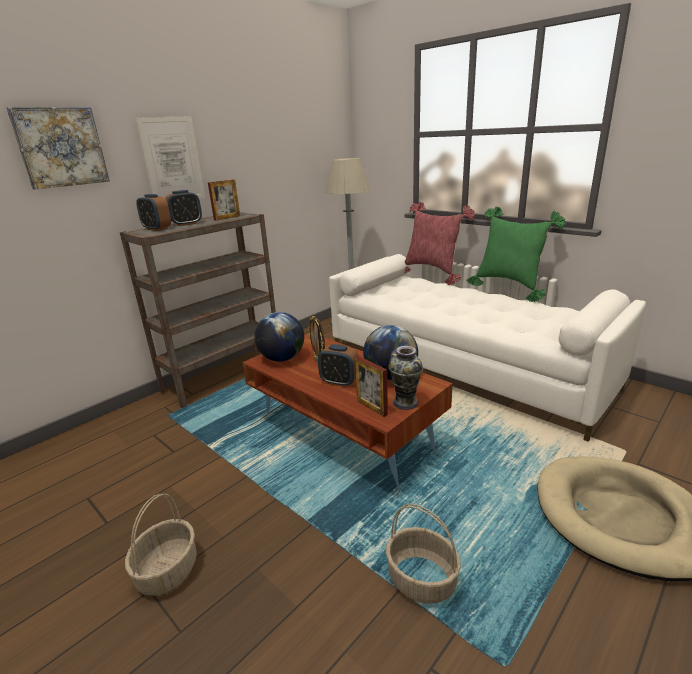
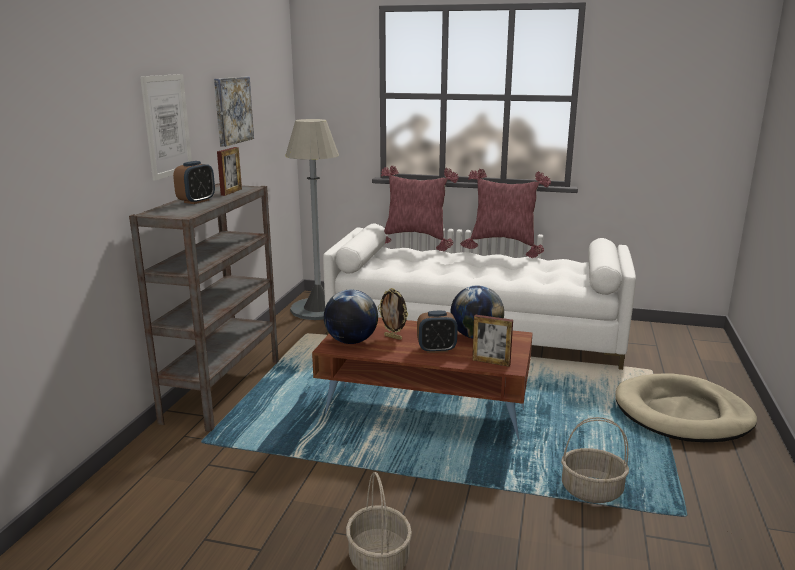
camera: 30 degrees left, 5 degrees down
(61, 147) = (82, 113): picture -> picture (232, 110)
(157, 229) = (173, 209): alarm clock -> none
(405, 403) = (513, 353): vase -> none
(509, 291) = (503, 251): green pillow -> red pillow

